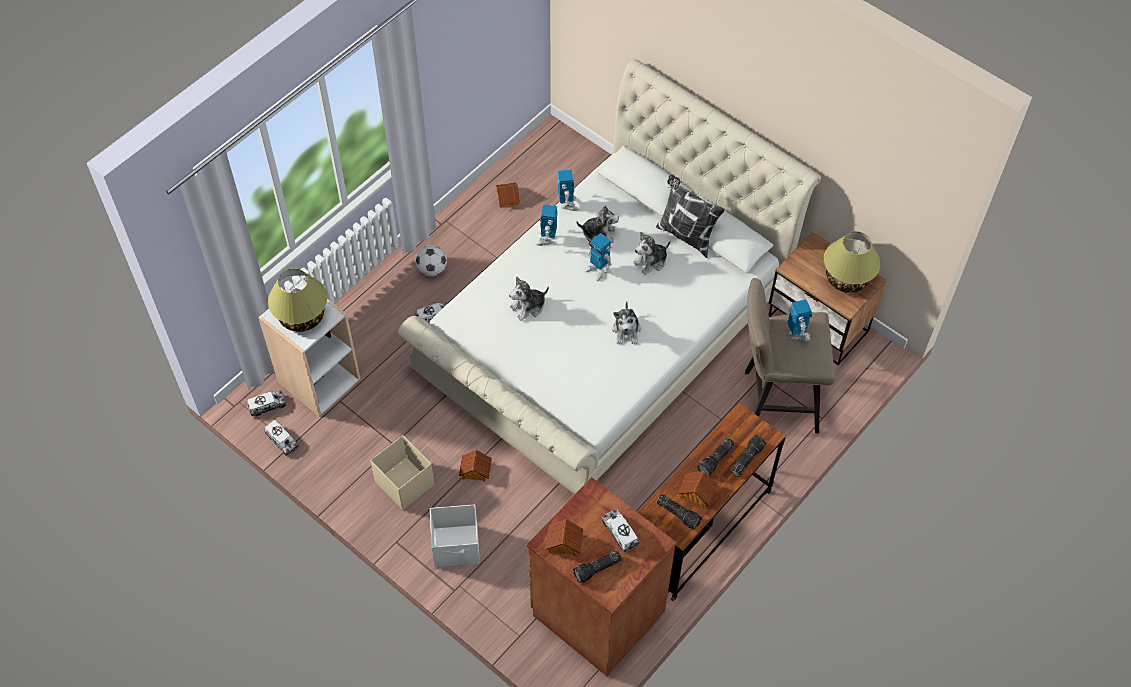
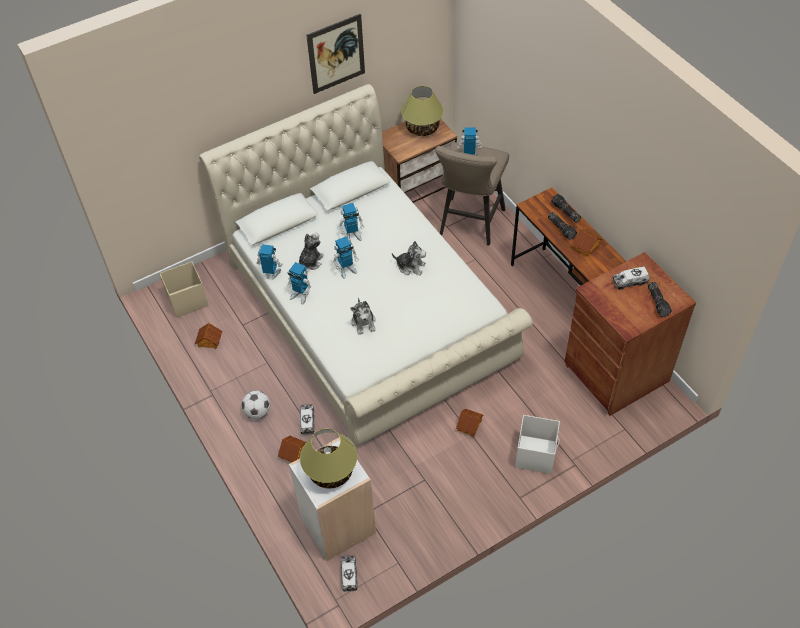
camera: 70 degrees left, 5 degrees down
(282, 441) = (391, 569): toy truck -> none
(404, 482) = (465, 479): beige storage box -> beige storage box (187, 300)
(563, 543) = (631, 317): toy house -> toy house (293, 453)
(651, 262) = (352, 236): plush toy -> toy robot
(679, 513) = (601, 260): flashlight -> none
(686, 235) = (336, 210): pillow -> none
(801, 112) = (336, 54): none -> picture

